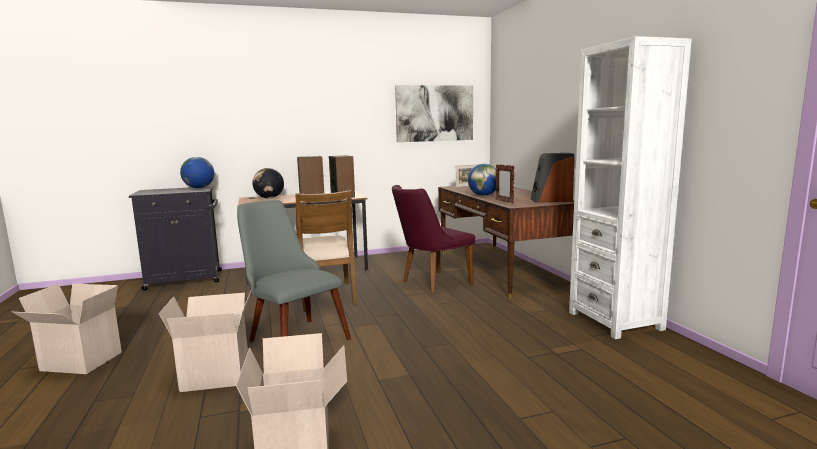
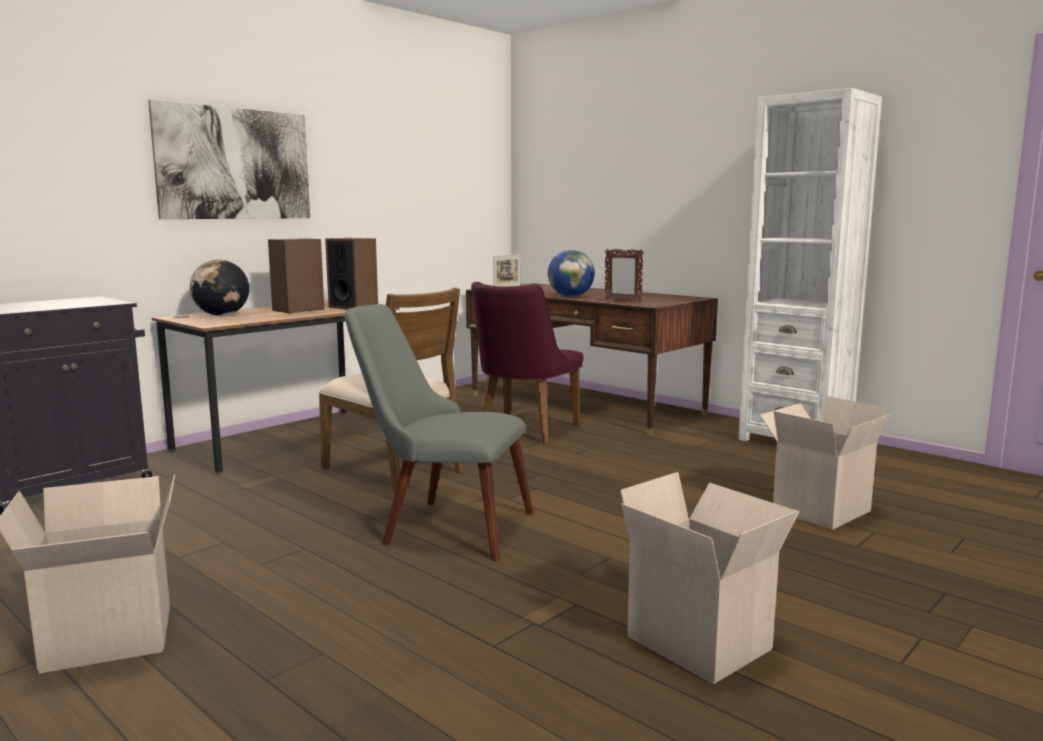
camera: 30 degrees left, 0 degrees up
(199, 188) = (87, 299): globe -> none
(217, 375) = (417, 594): cardboard box -> cardboard box (819, 509)
(435, 113) = (445, 175): picture -> picture (235, 164)
(551, 200) = (673, 297): speaker -> none

